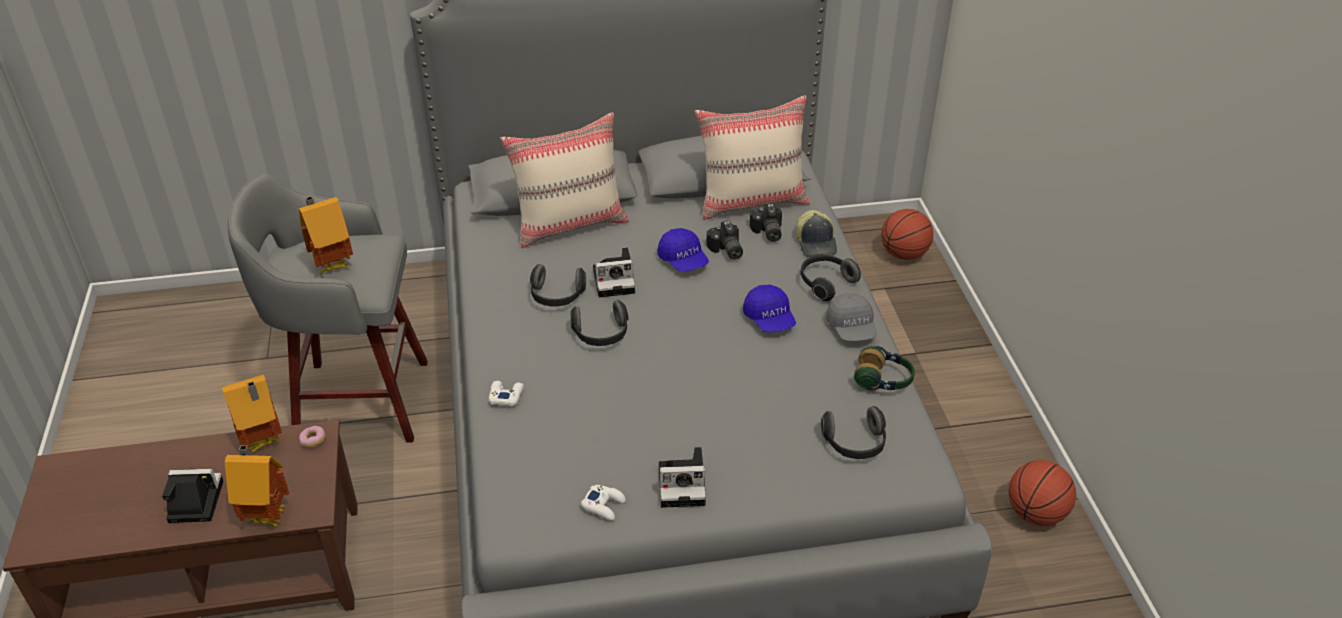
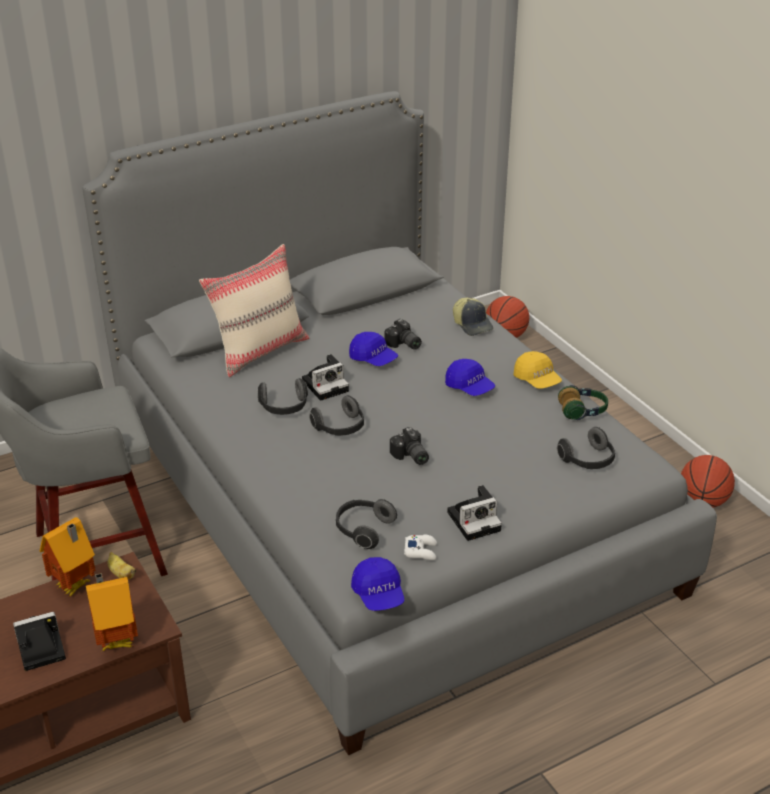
camera: 20 degrees left, 5 degrees down
(313, 441) = (121, 573): donut -> banana
(331, 266) = (79, 420): toy house -> none
(506, 396) = (288, 491): white game controller -> none
(530, 545) = (378, 595): none -> blue cap
(752, 201) = (402, 304): beige pillow -> none
(766, 232) = (428, 324): camera -> camera (410, 456)
(825, 283) = (497, 352): headphones -> headphones (363, 530)
(851, 328) = (537, 380): grey cap -> yellow cap

